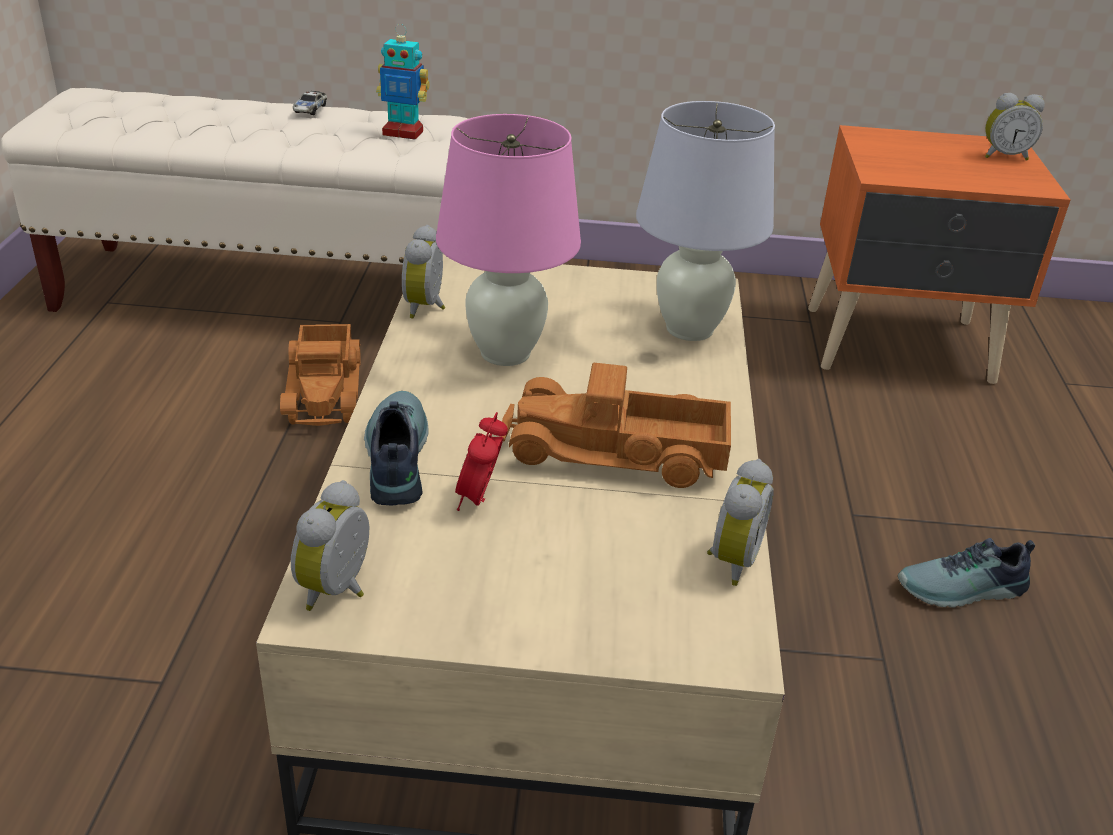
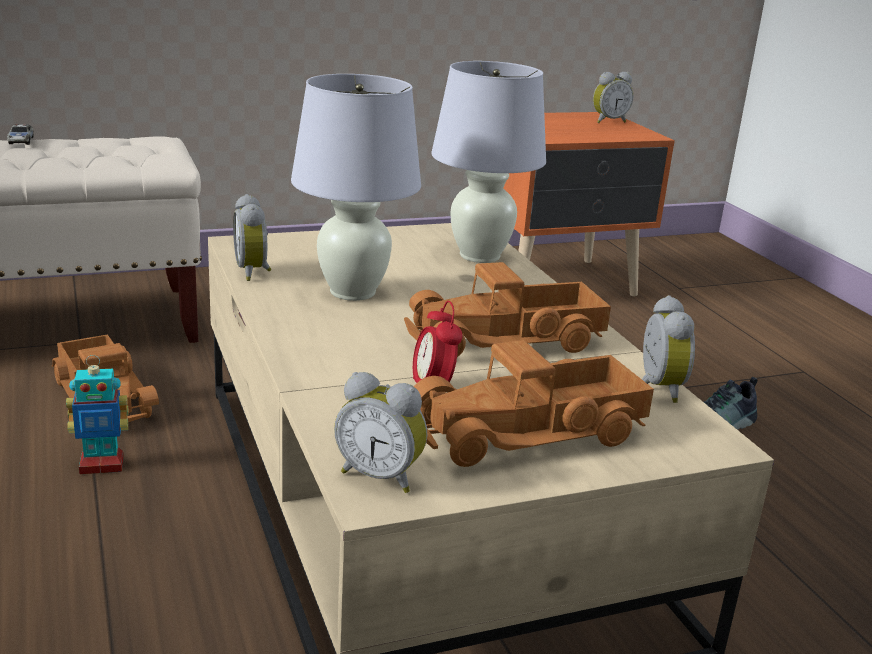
camera: 25 degrees left, 10 degrees down
(340, 590) = (381, 476): alarm clock -> alarm clock turned 60 degrees counterclockwise
(393, 459) = (332, 377): shoe -> none
(403, 133) = (129, 149): toy robot -> toy robot (102, 465)
(506, 353) = (353, 292): pink table lamp -> white table lamp
(533, 580) = (530, 433): none -> toy truck

